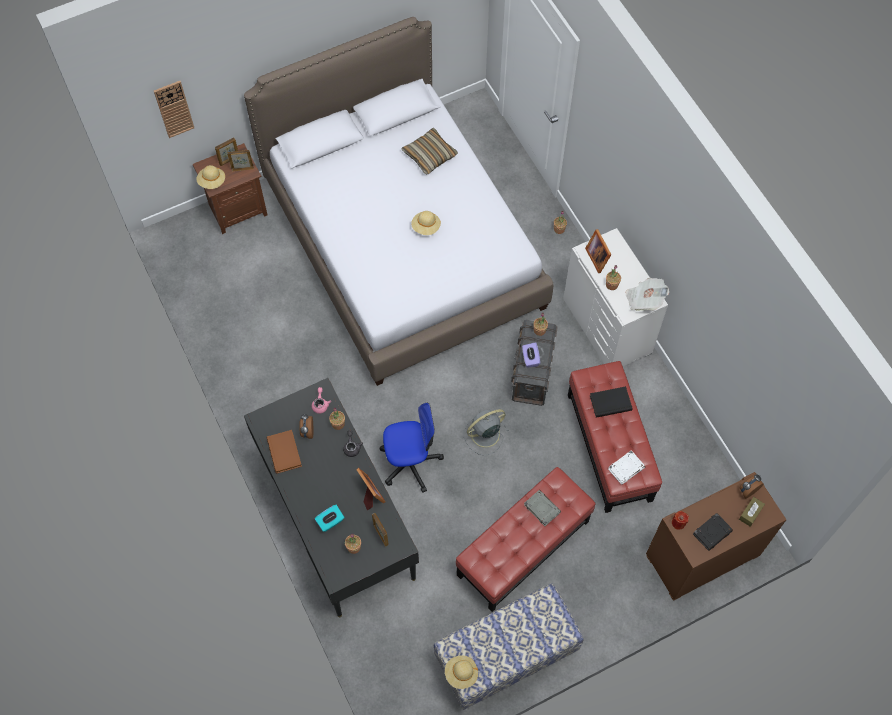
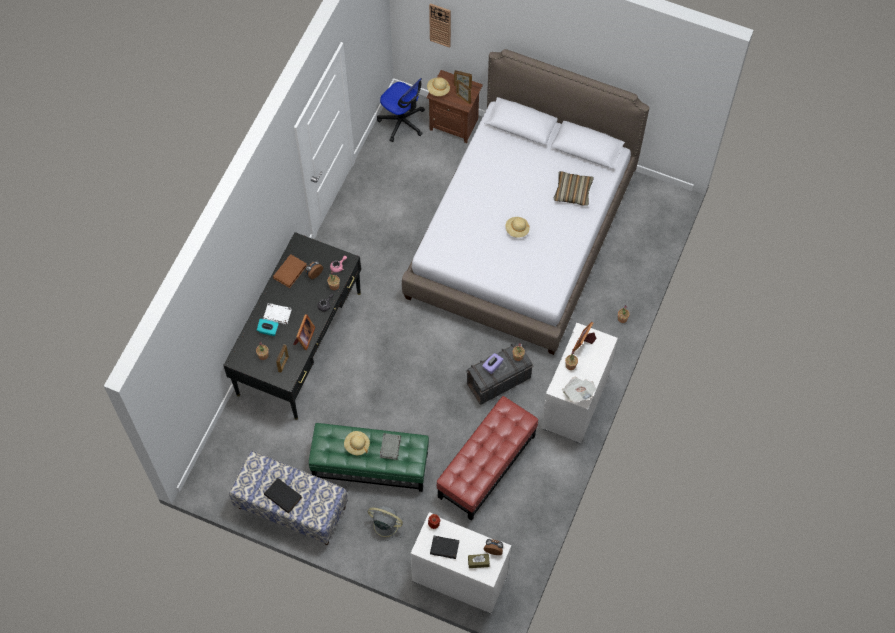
camera: 50 degrees right, 0 degrees up
(410, 462) = (370, 358): office chair -> office chair (402, 122)
(461, 674) = (244, 479): beige hat -> beige hat (357, 445)
(484, 434) = (428, 385): grey fan -> grey fan (384, 524)
(523, 548) = (370, 466): red ottoman -> green ottoman
(610, 402) = (501, 434): black book -> black book (284, 496)
(626, 468) = (462, 477): white book -> white book (278, 315)
(703, 556) = (459, 578): brown dresser -> white dresser

